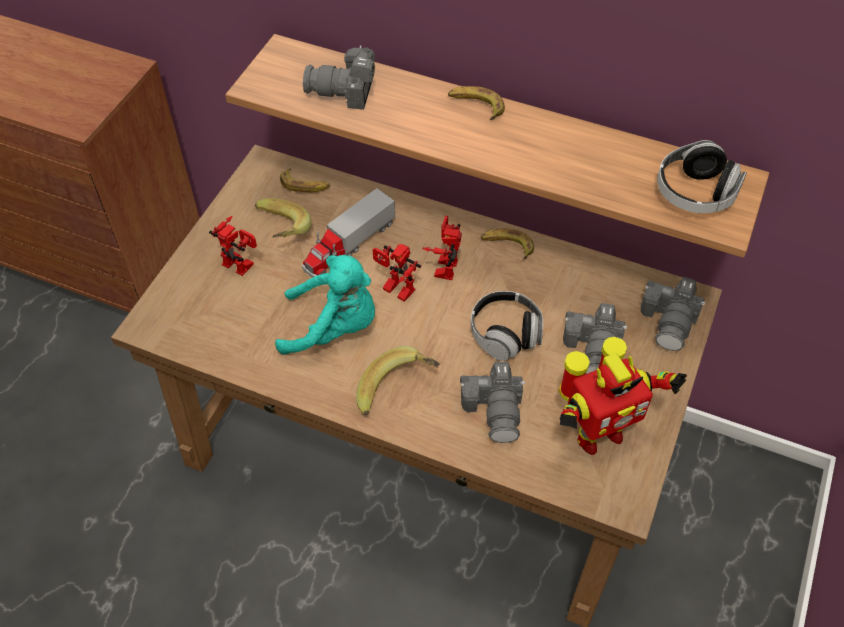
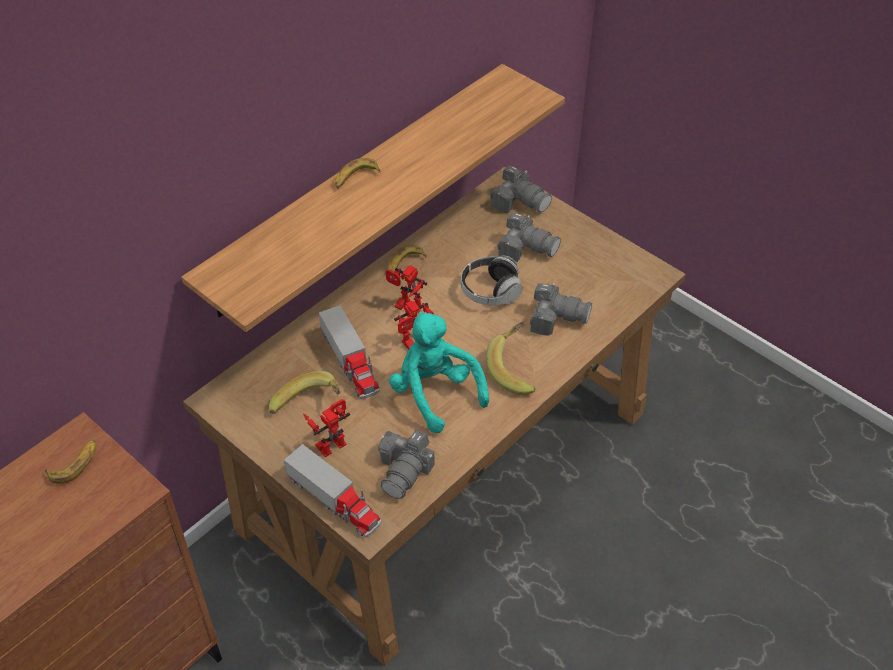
camera: 70 degrees left, 5 degrees down
(172, 289) = (334, 500): none -> toy truck
(305, 185) = (261, 375): banana -> banana (75, 464)
(334, 327) = (435, 393): turquoise plush toy -> turquoise plush toy turned 60 degrees counterclockwise
(346, 91) = (291, 247): camera -> camera (405, 470)
(596, 434) = (598, 270): toy robot -> none
(694, 193) = (505, 101): headphones -> none

